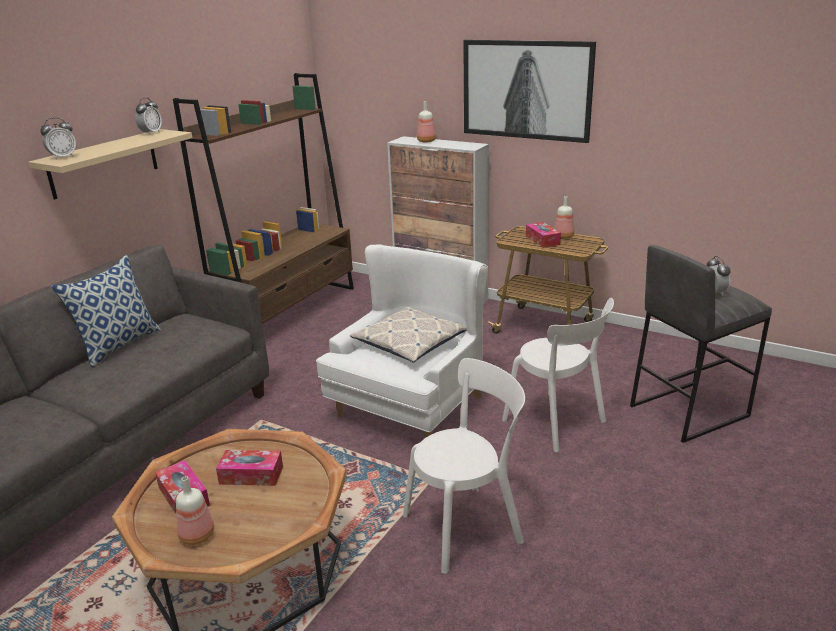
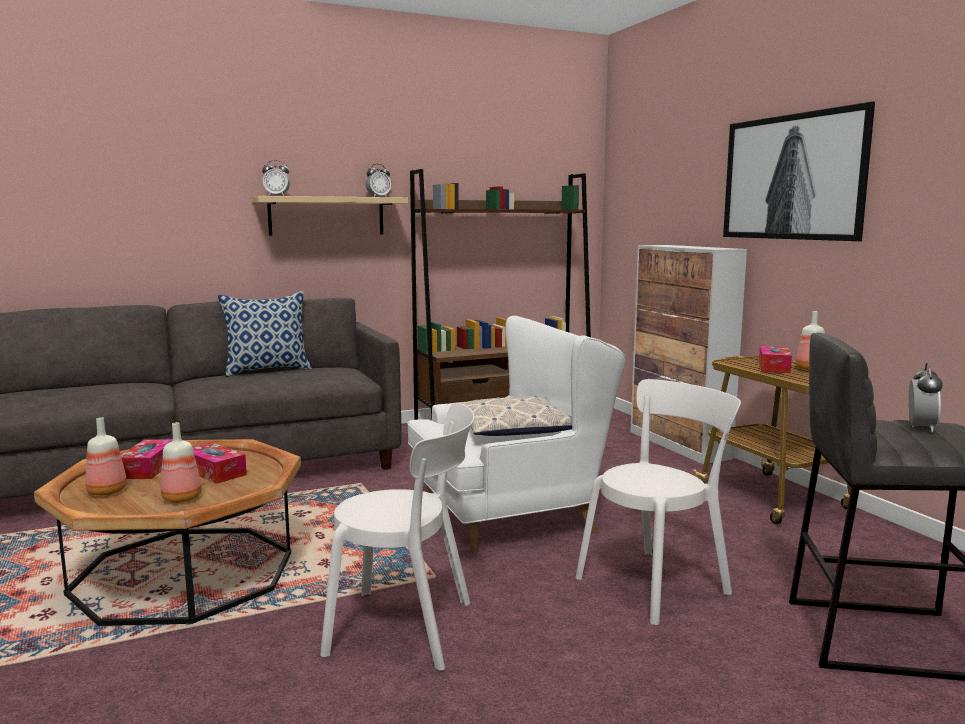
camera: 35 degrees right, 15 degrees down
(426, 141) = (680, 246): bottle -> bottle (183, 498)
(557, 422) = (657, 583): white chair -> white chair turned 120 degrees counterclockwise

